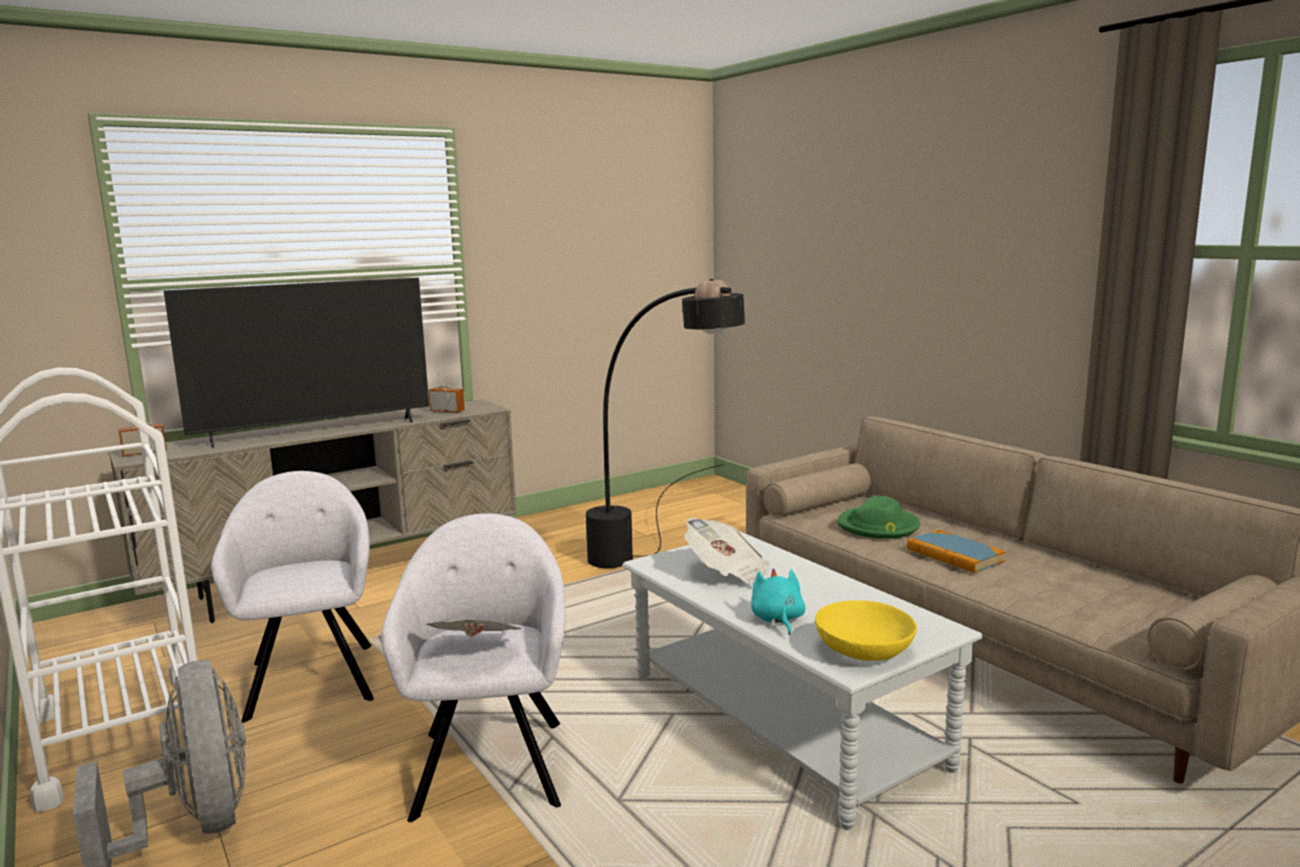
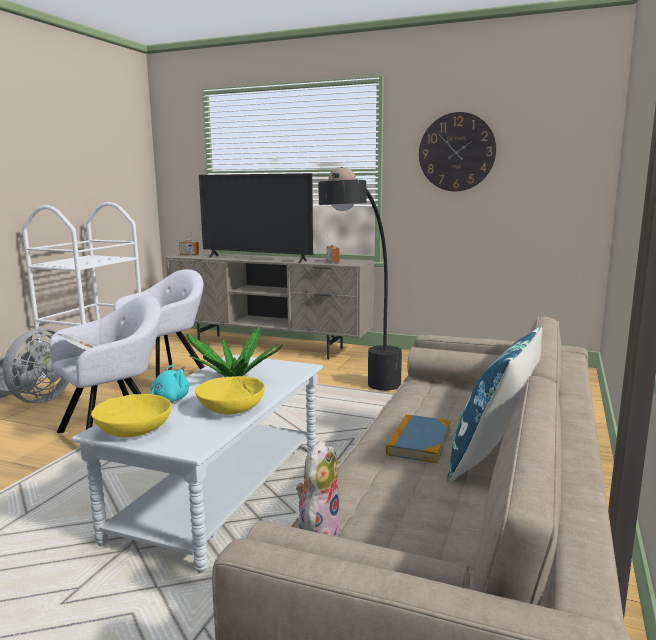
camera: 55 degrees right, 0 degrees up
(559, 239) = (456, 152): none -> wall clock
(728, 574) = (235, 376): newspaper -> potted plant
(841, 594) = (231, 408): none -> yellow bowl
(878, 526) = (443, 406): green hat -> none
(1006, 543) = (493, 458): none -> blue pillow
(1105, 630) = (318, 532): none -> plush toy

